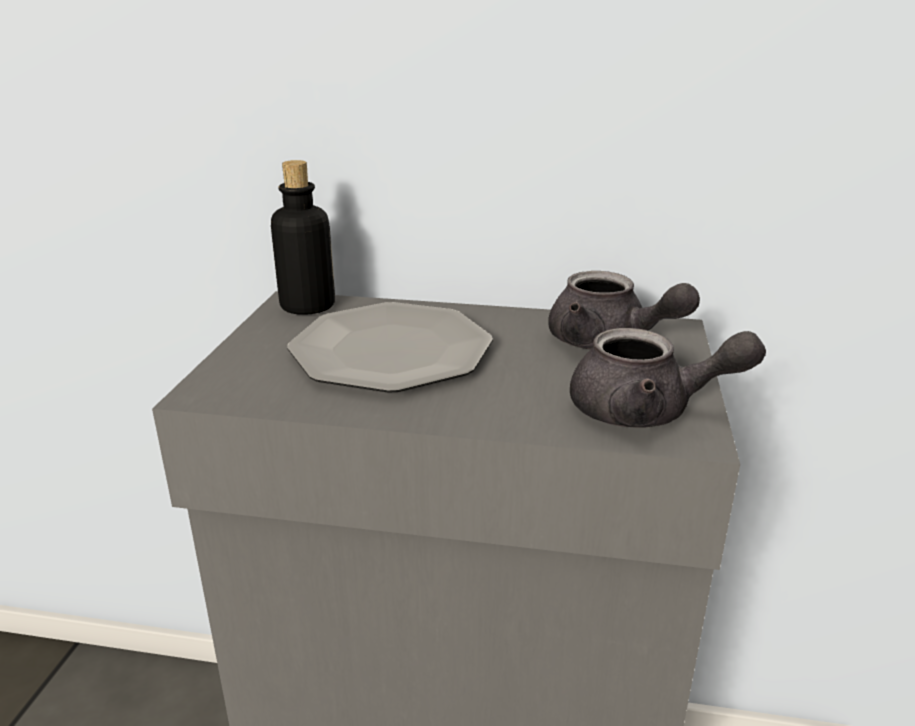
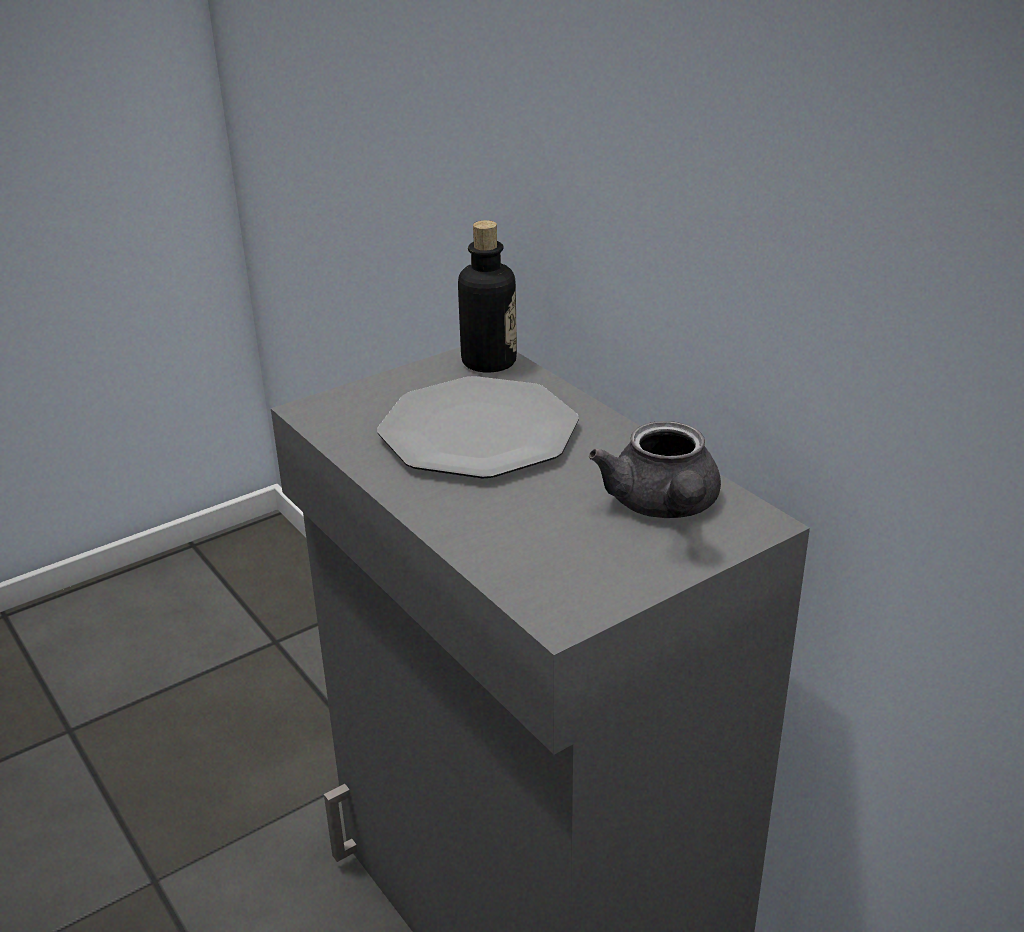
camera: 45 degrees right, 5 degrees up
(647, 411) = (569, 578): grey teapot -> none

